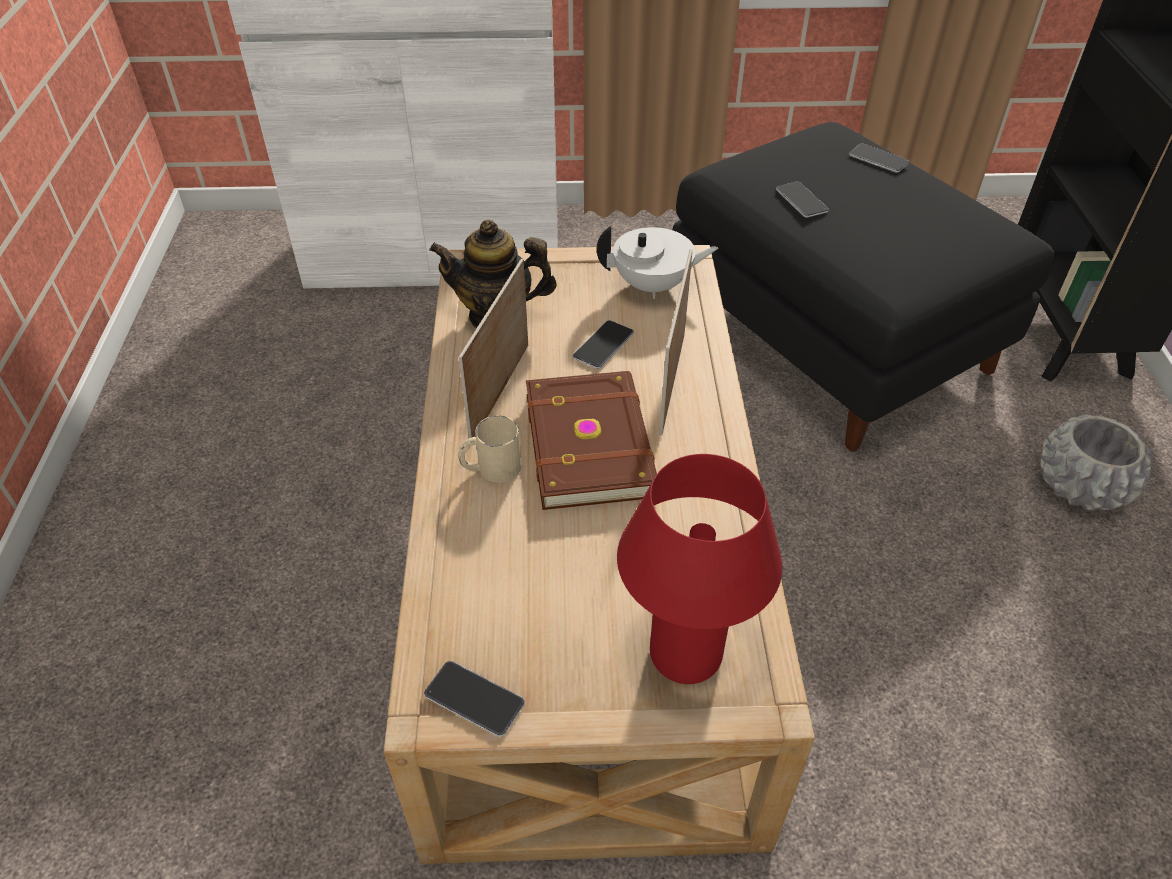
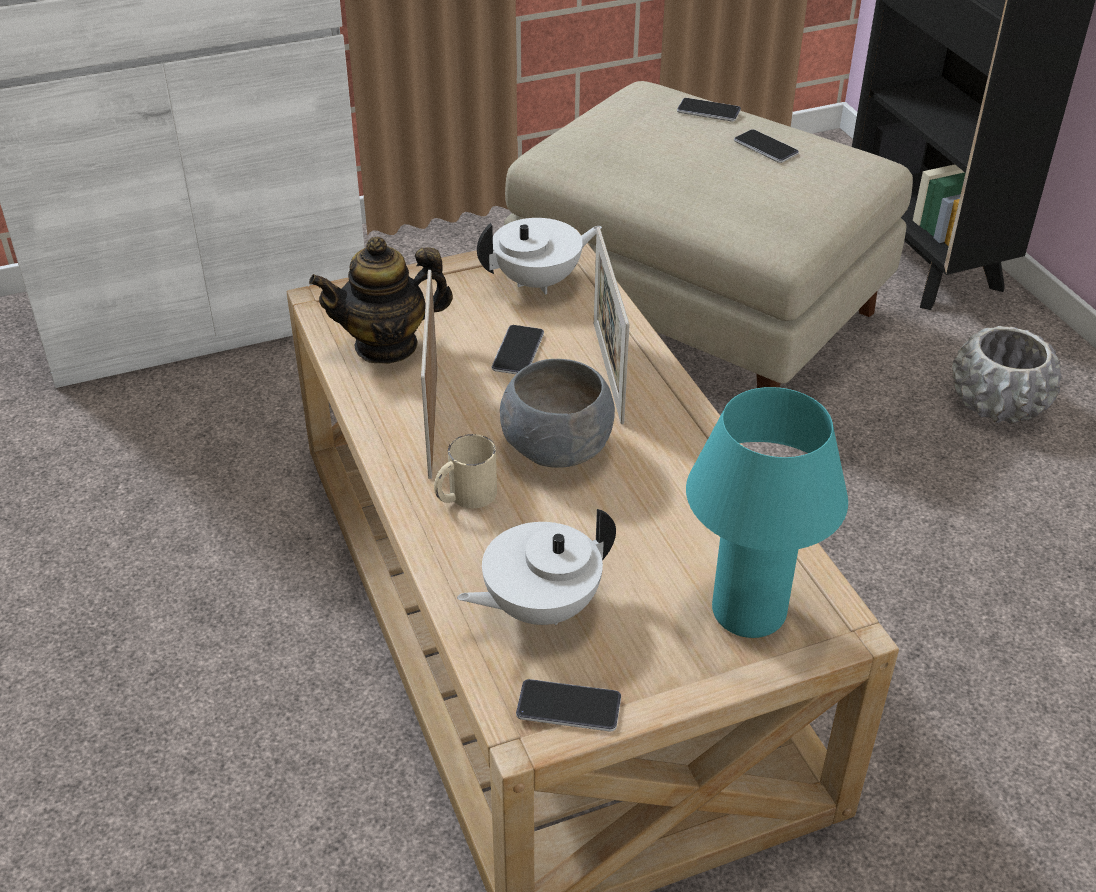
camera: 20 degrees left, 5 degrees down
(500, 591) = (539, 607): none -> white teapot
(592, 443) = (557, 447): brown book -> grey bowl
(685, 654) = (748, 612): red table lamp -> turquoise table lamp
(801, 200) = (651, 166): phone -> phone (765, 147)
(832, 339) = (700, 315): black ottoman -> beige ottoman

